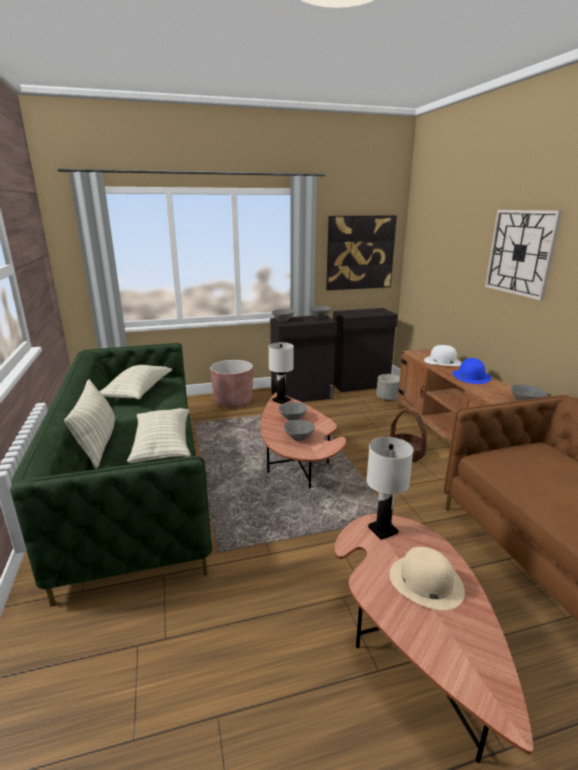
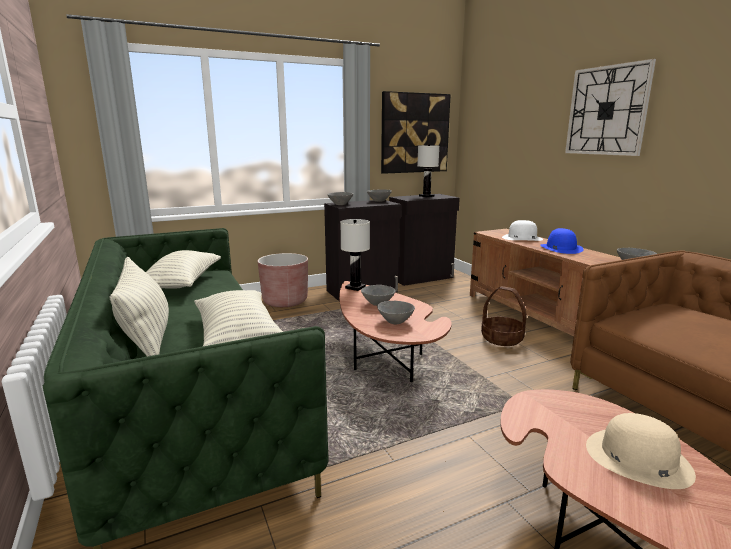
camera: 10 degrees left, 5 degrees down
(383, 530) = (550, 407): white table lamp -> white table lamp (426, 196)
(387, 398) = (456, 288): grey planter -> none

